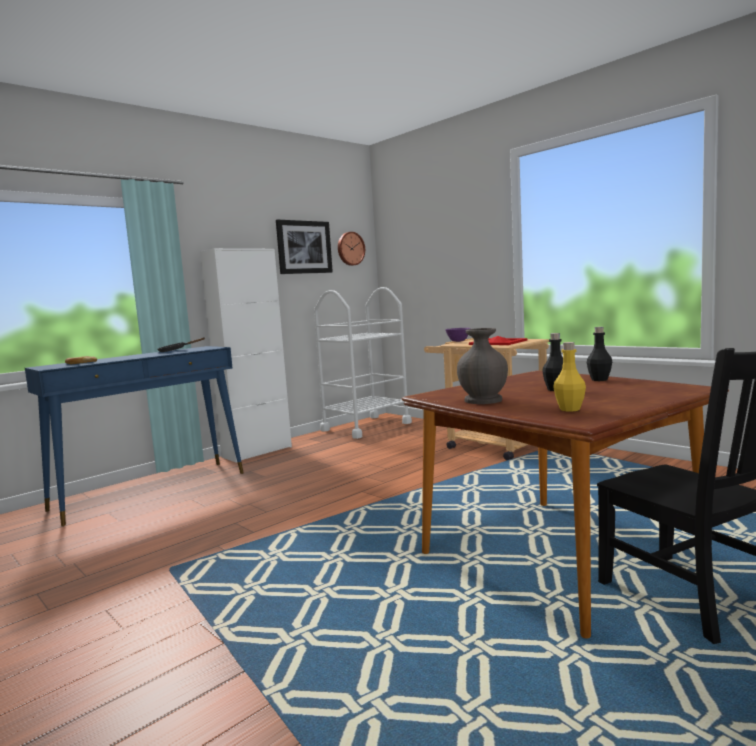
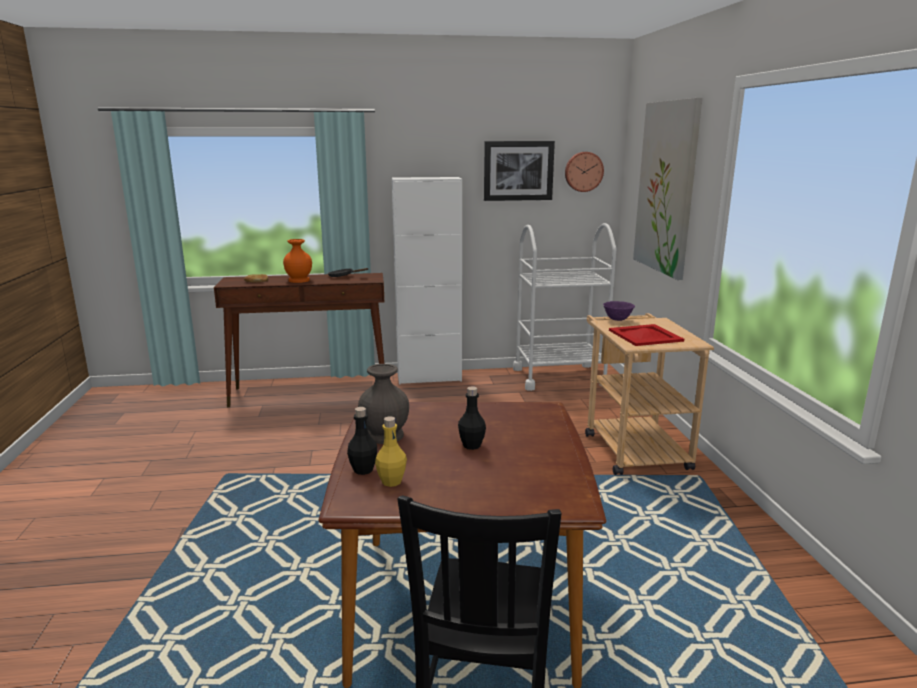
camera: 35 degrees right, 10 degrees up
(133, 357) = (298, 280): none -> orange vase
(152, 490) = (311, 393): blue console table -> brown console table
(440, 247) = (666, 187): none -> picture
(599, 379) = (550, 446): black bottle -> black bottle (363, 470)

